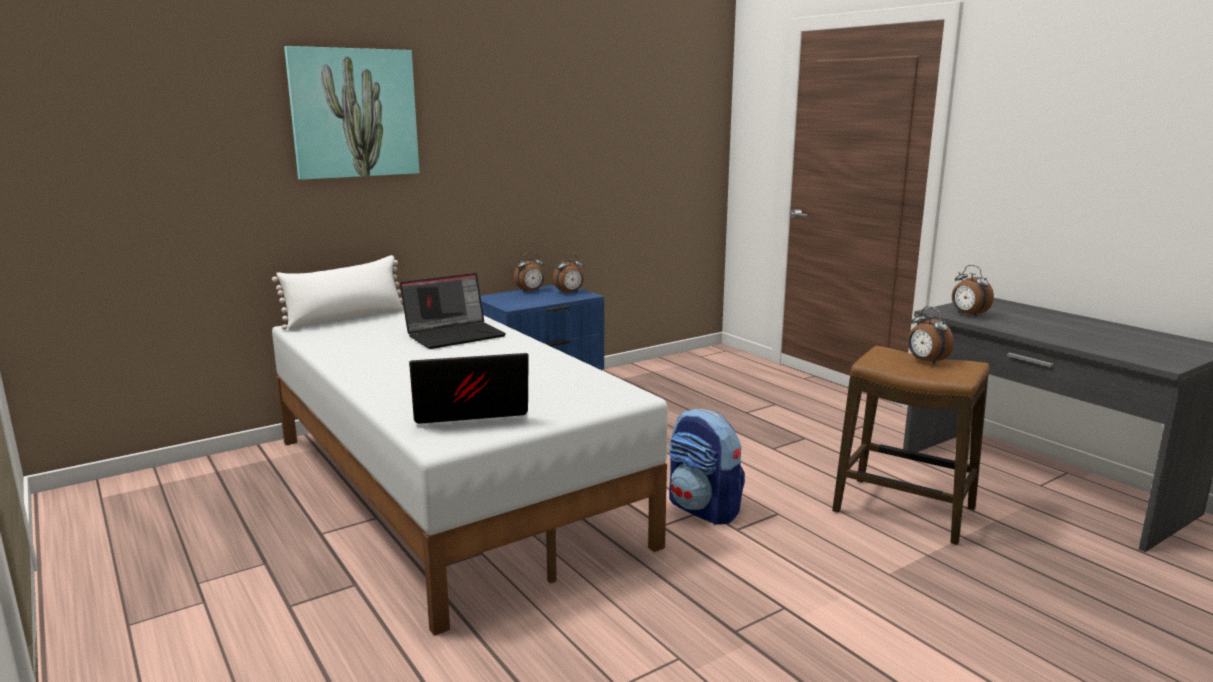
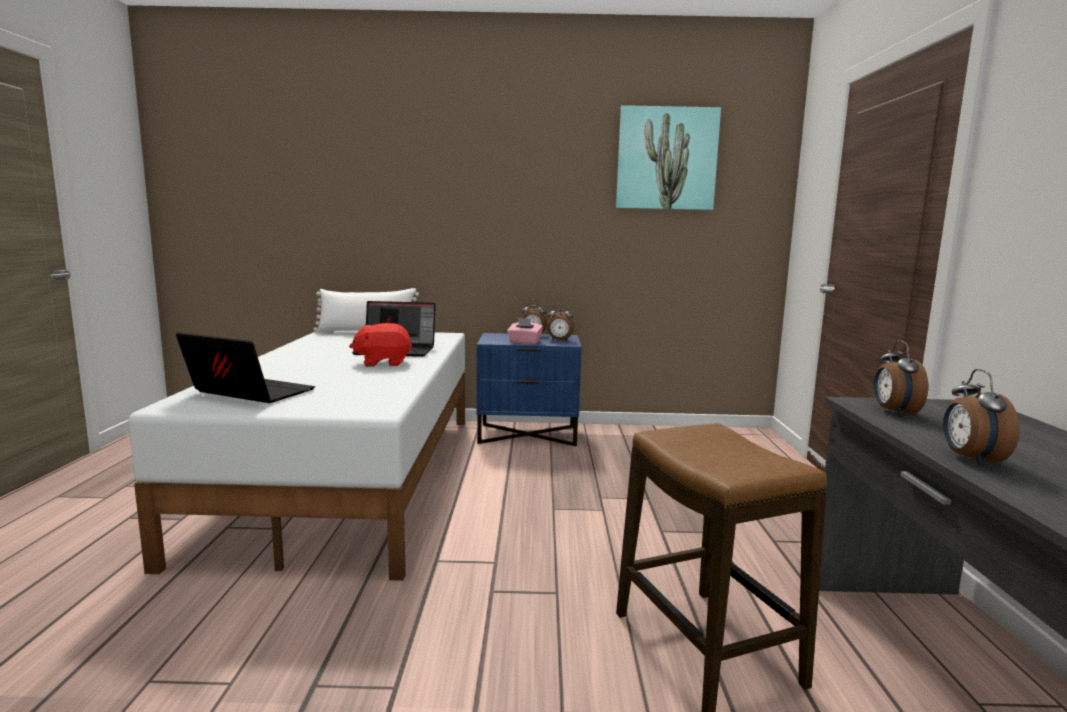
camera: 35 degrees right, 5 degrees down
(354, 113) = (395, 173): picture -> picture (666, 158)
(488, 352) = (383, 363): none -> red plush toy
(545, 301) = (524, 342): none -> pink tissue box
(704, 509) = (496, 561): backpack -> none
(926, 361) = (737, 450): alarm clock -> alarm clock (970, 459)

